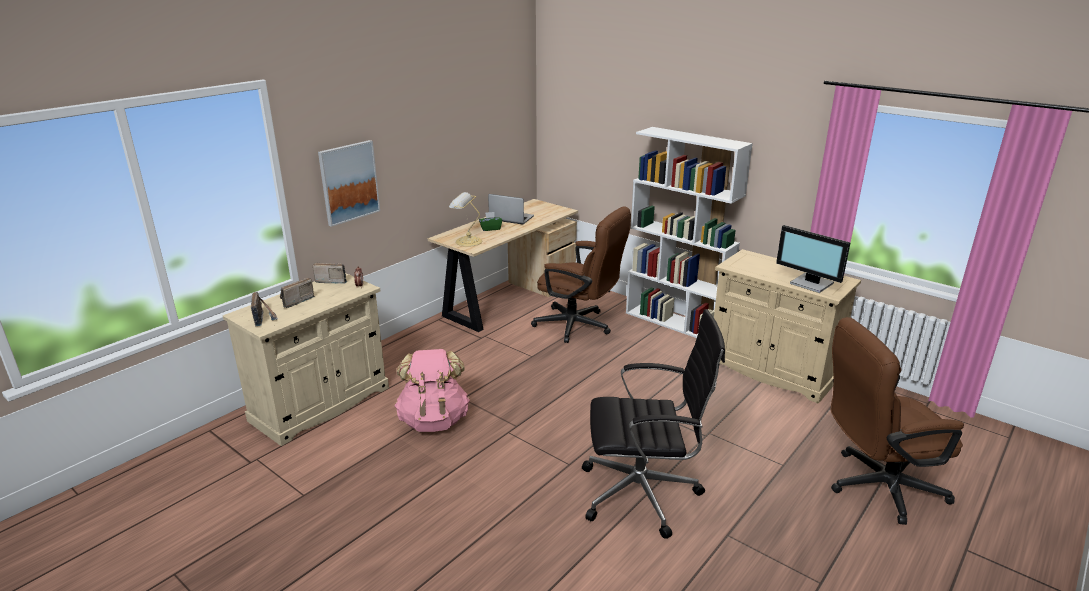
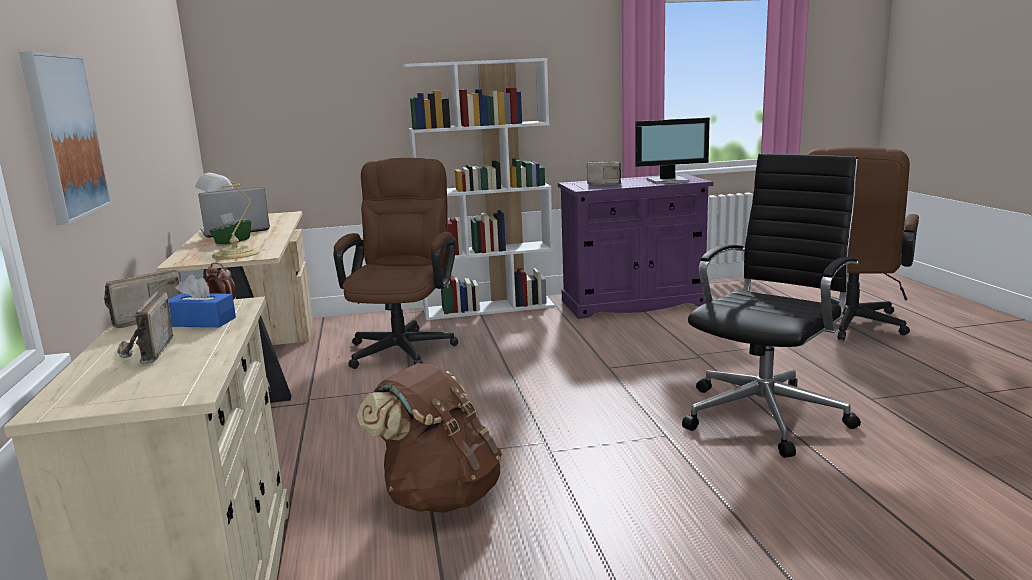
camera: 50 degrees left, 10 degrees down
(264, 317) = (140, 386): radio -> radio (604, 184)
(336, 293) = (201, 322): none -> blue tissue box
(434, 420) = (439, 496): pink backpack -> brown backpack
(579, 326) = (404, 346): brown office chair -> brown office chair turned 60 degrees counterclockwise
(771, 370) = (633, 303): beige cabinet -> purple cabinet

